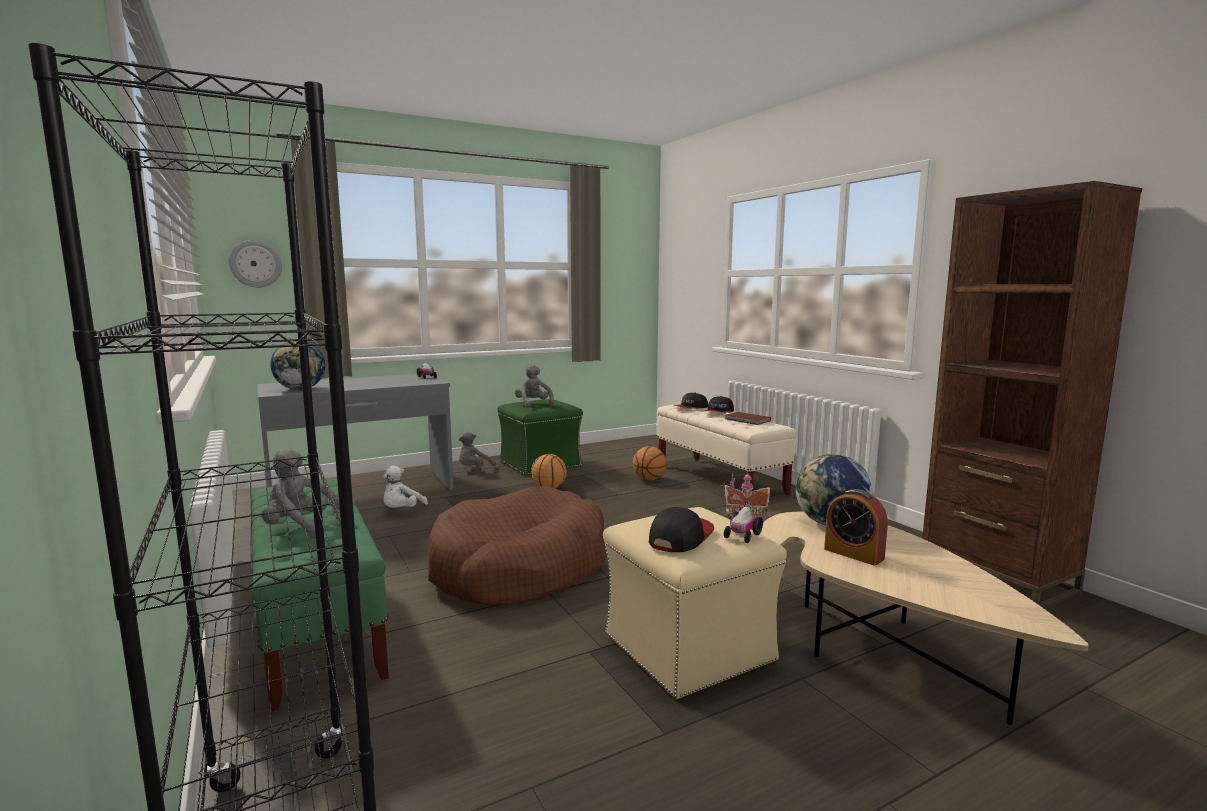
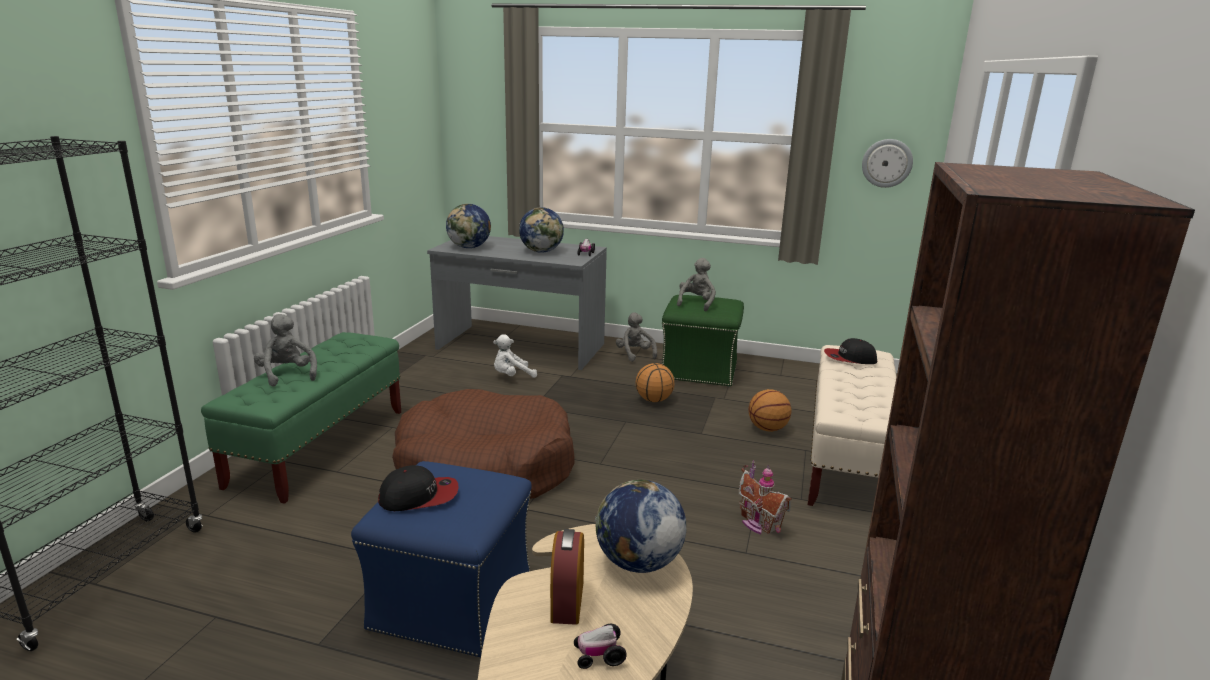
camera: 45 degrees right, 10 degrees up
(255, 264) = (478, 126): wall clock -> wall clock (887, 163)
(384, 381) = (541, 251): none -> globe
(474, 469) = (635, 354): grey plush toy -> grey plush toy turned 75 degrees clockwise
(687, 647) = (452, 600): beige ottoman -> blue ottoman
(719, 412) = (867, 376): cap -> none
(742, 536) = (458, 522): toy car -> toy car (599, 655)
(747, 420) = (865, 400): brown book -> none

